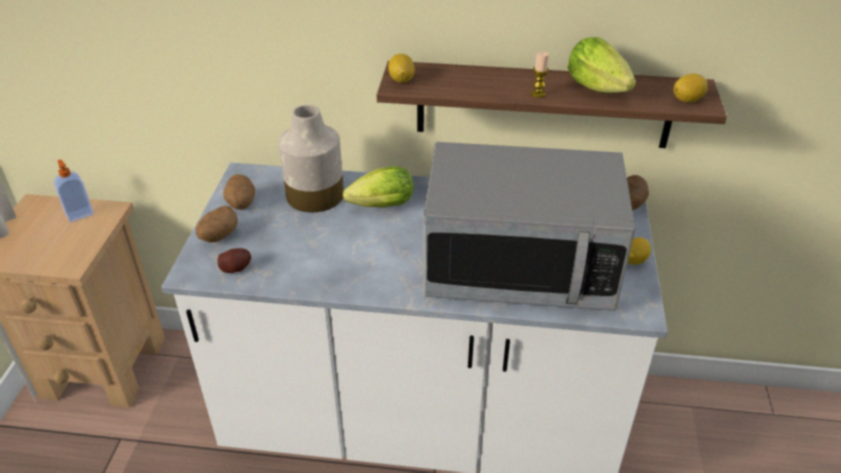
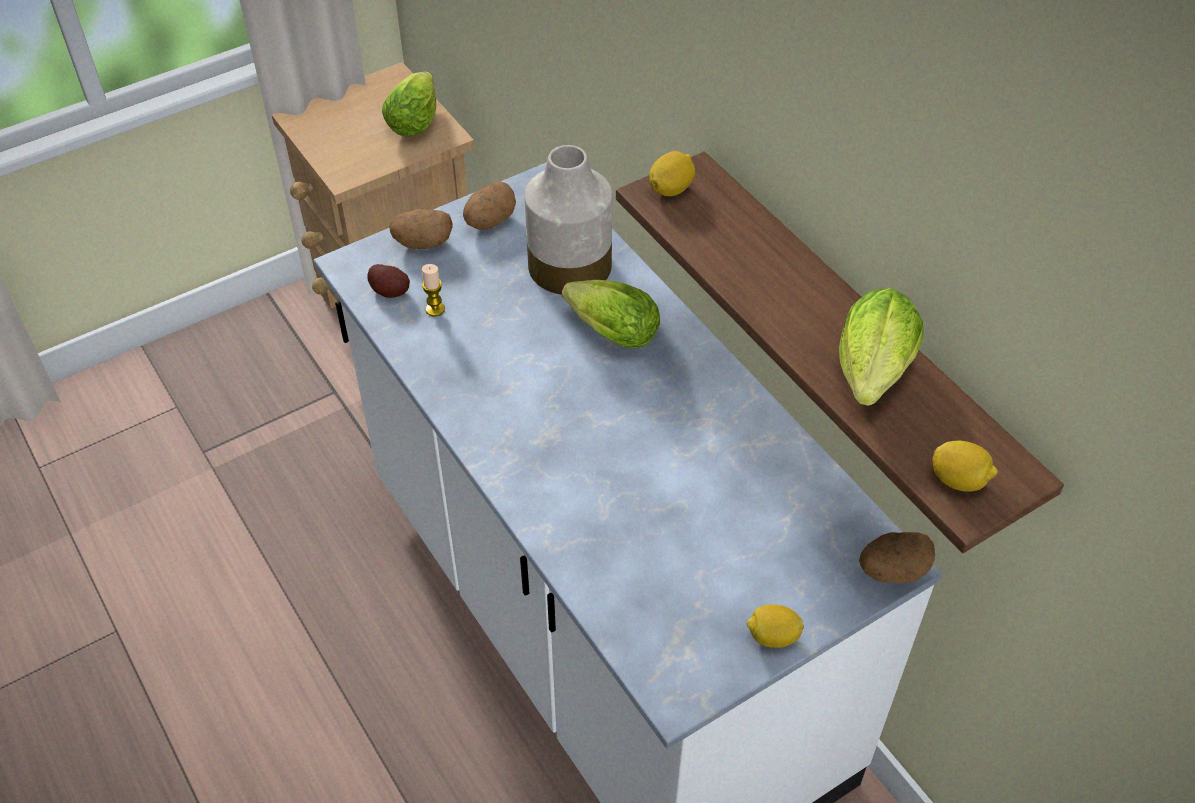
camera: 50 degrees right, 10 degrees up
(79, 214) = (416, 120): soap dispenser -> lettuce
(519, 266) = (638, 524): microwave -> none
(538, 94) = (786, 323): candle -> candle (435, 309)

